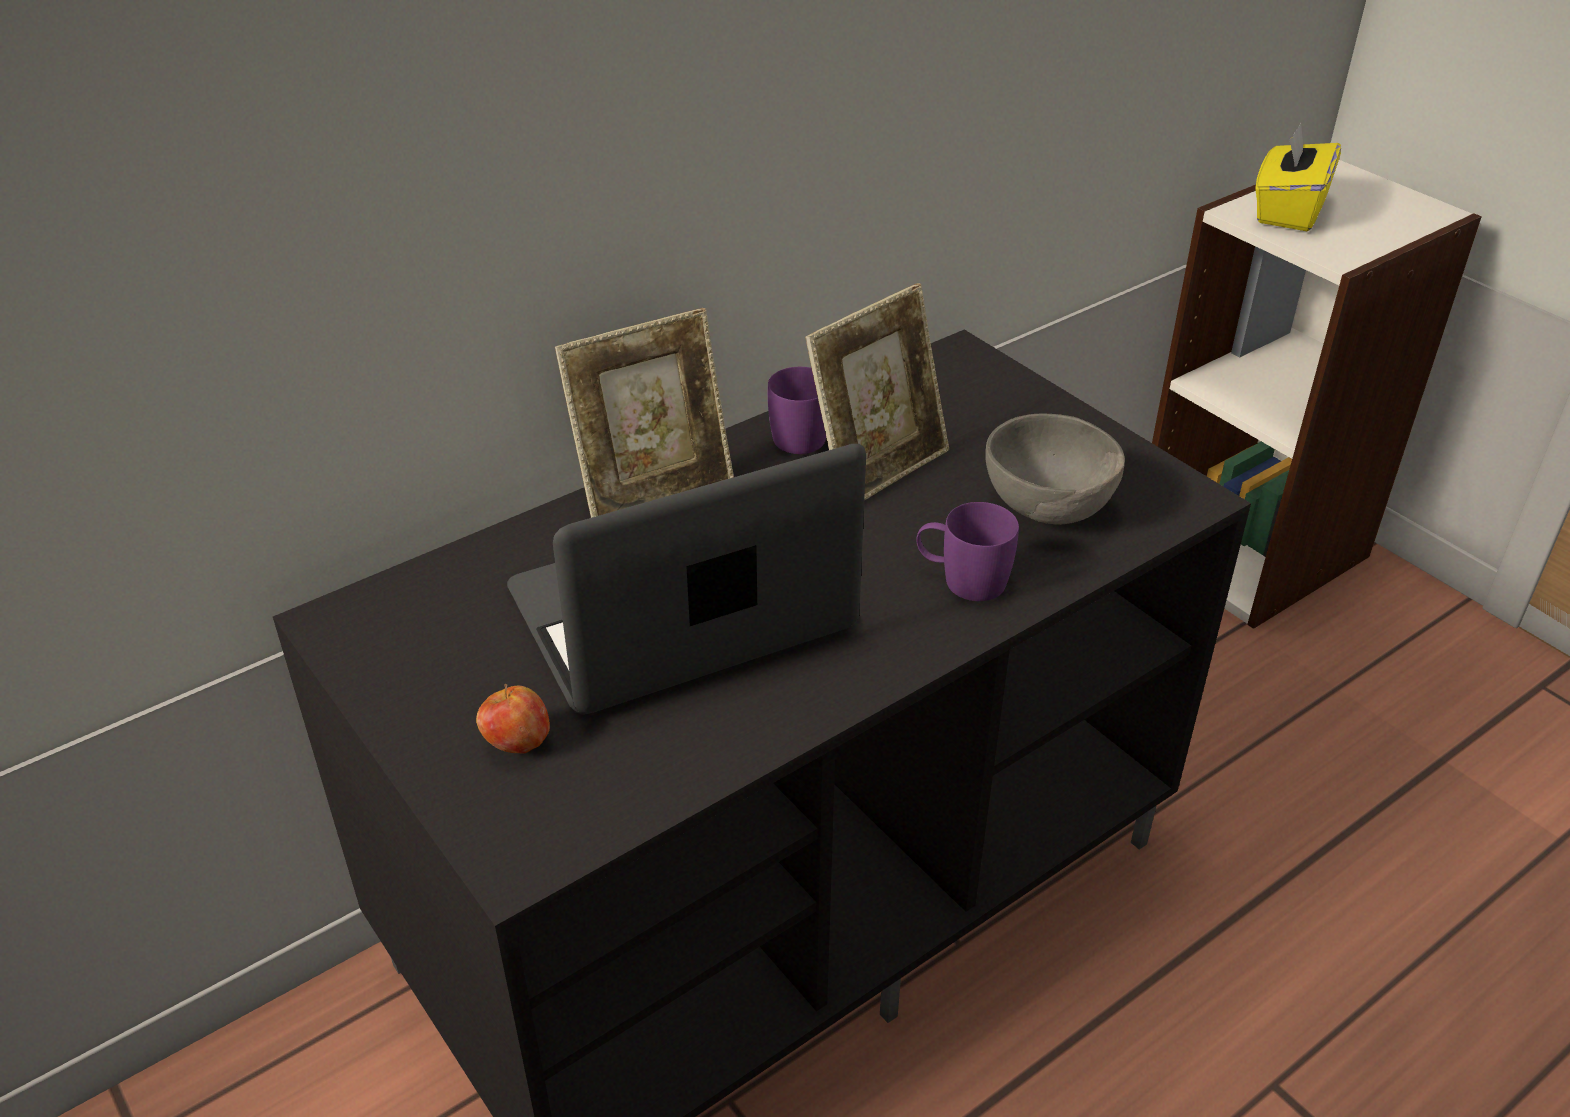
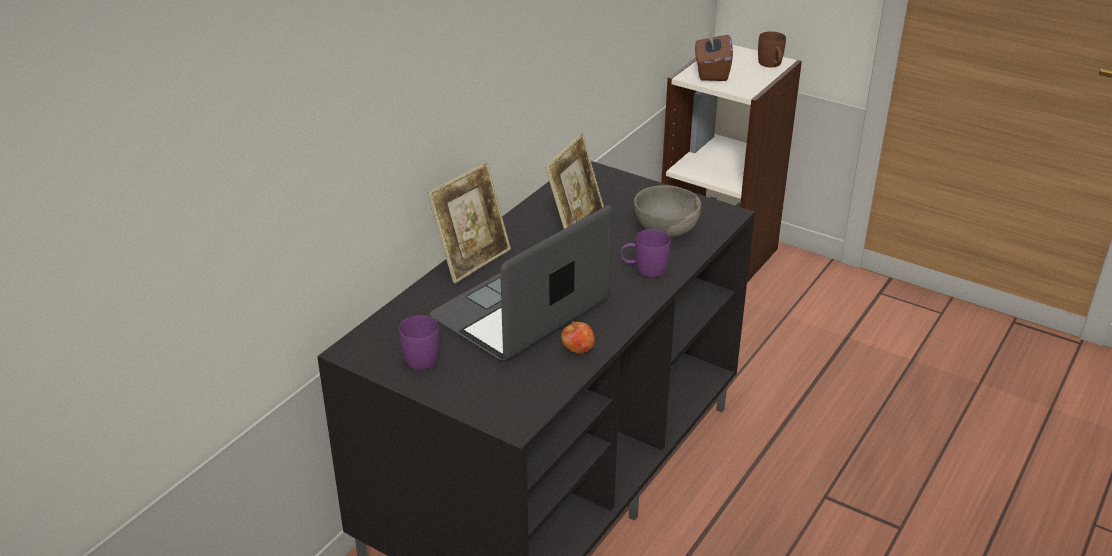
camera: 20 degrees left, 5 degrees down
(517, 743) = (481, 380): apple -> apple (577, 350)
(796, 433) = (526, 221): purple mug -> purple mug (417, 356)
(1288, 211) = (711, 72): yellow tissue box -> brown tissue box
(1414, 215) = (771, 65): none -> brown mug

